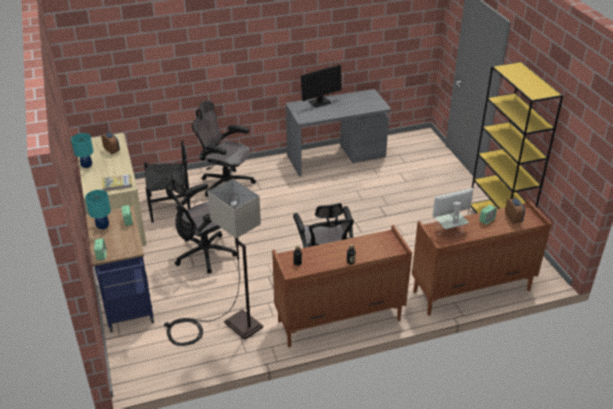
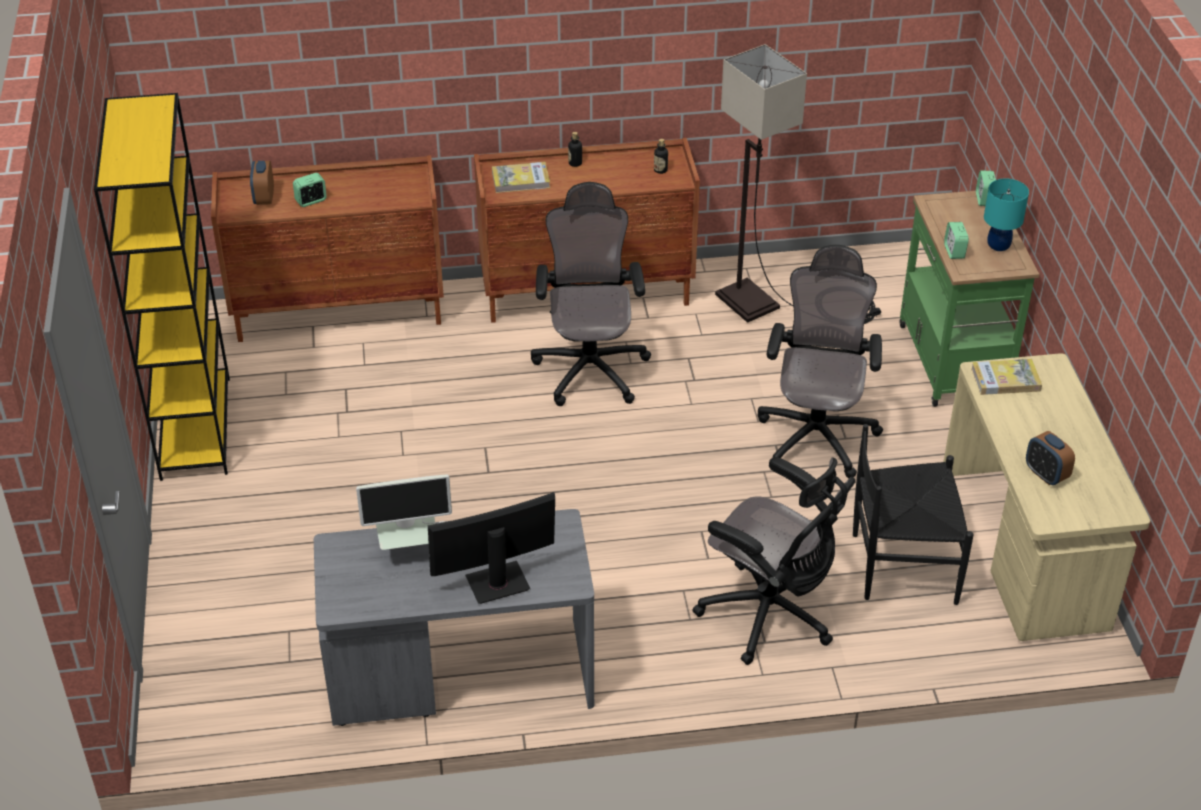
camera: 170 degrees left, 5 degrees up
(86, 166) = (1091, 435): turquoise table lamp -> none
(128, 304) = (950, 359): blue cart -> green cart
(204, 254) = (816, 436): office chair -> office chair turned 60 degrees counterclockwise
(378, 246) = (521, 180): none -> book
(450, 232) = (388, 189): monitor -> monitor (409, 549)

